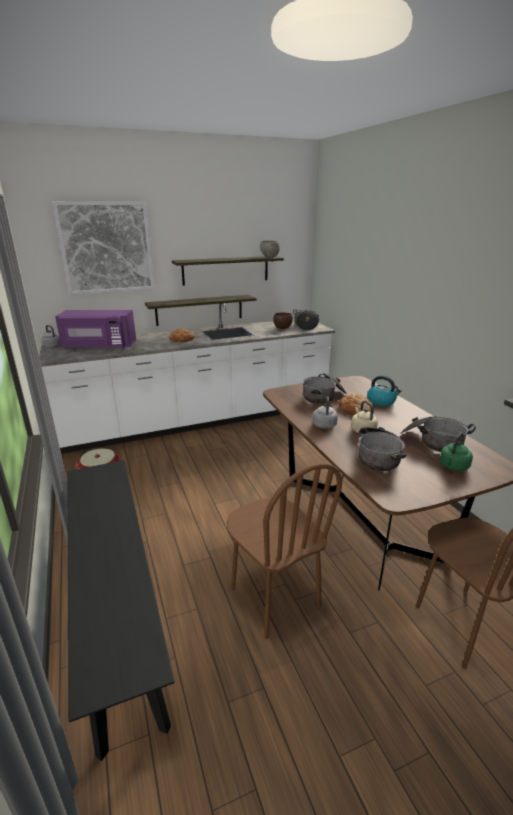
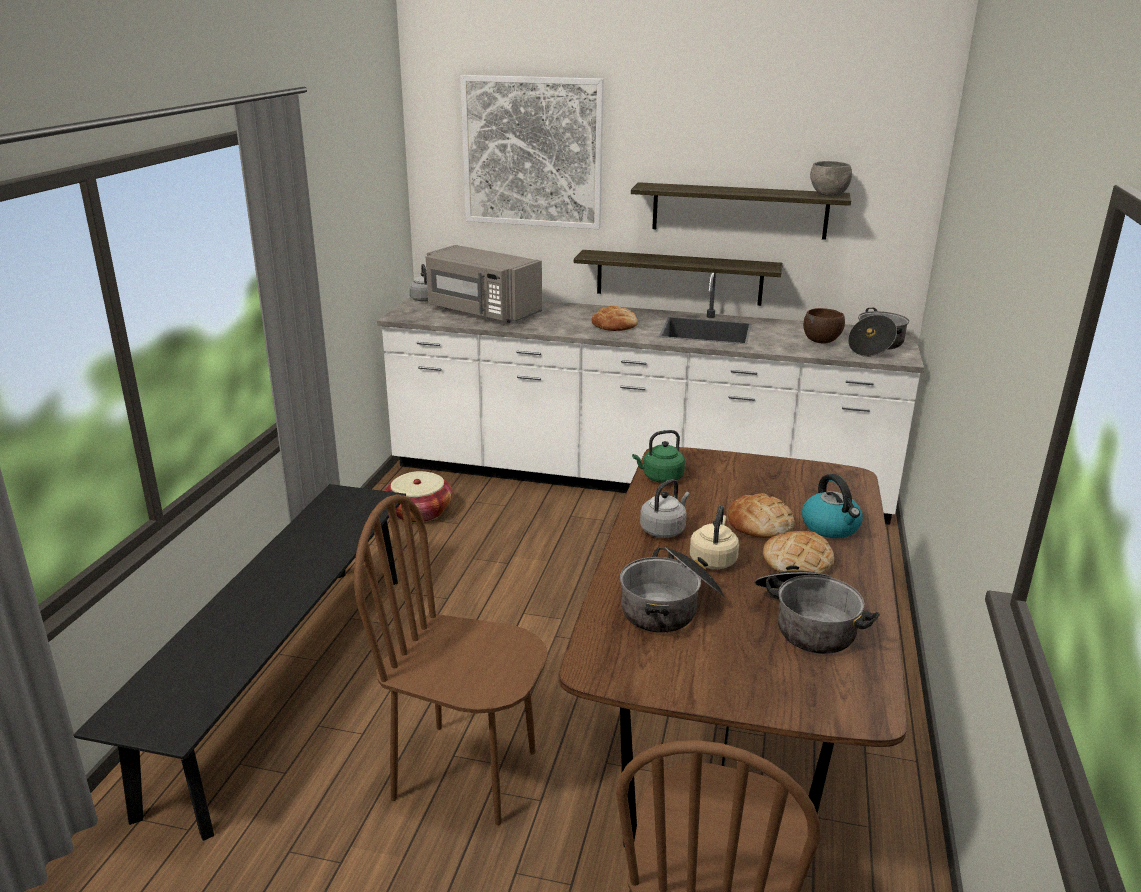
camera: 35 degrees right, 0 degrees up
(99, 346) = (482, 312): purple microwave -> grey microwave
(274, 597) = (466, 773): brown chair -> brown chair turned 105 degrees clockwise
(324, 397) = (737, 486): cooking pot -> none
(391, 419) = (797, 561): none -> bread
(453, 467) = (772, 672): green kettle -> green kettle (660, 477)

